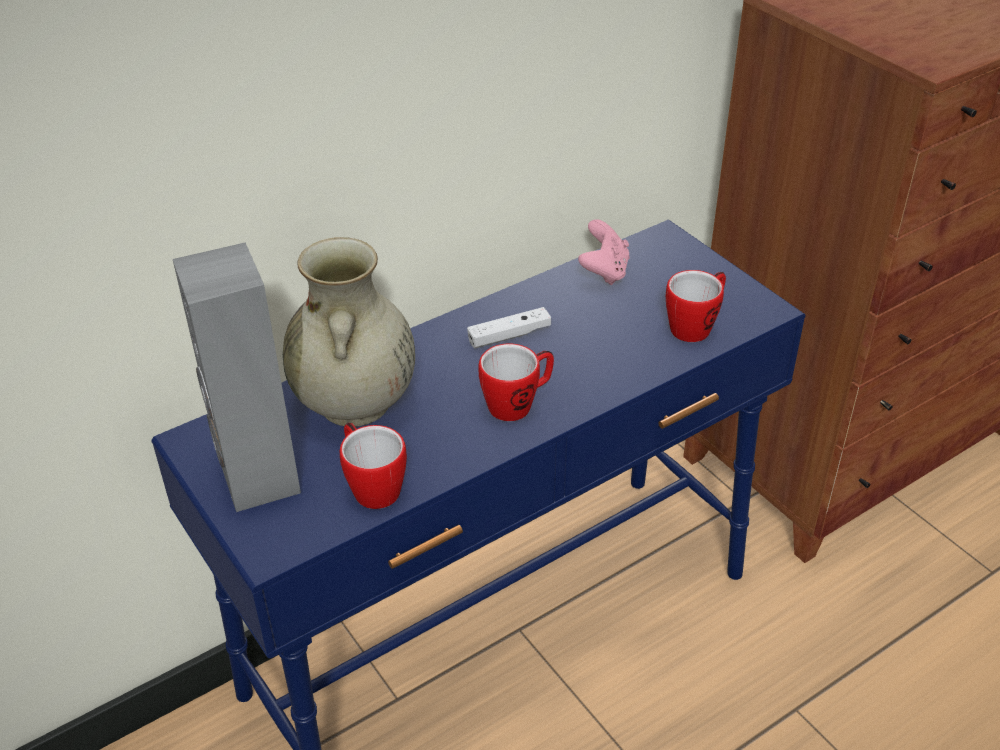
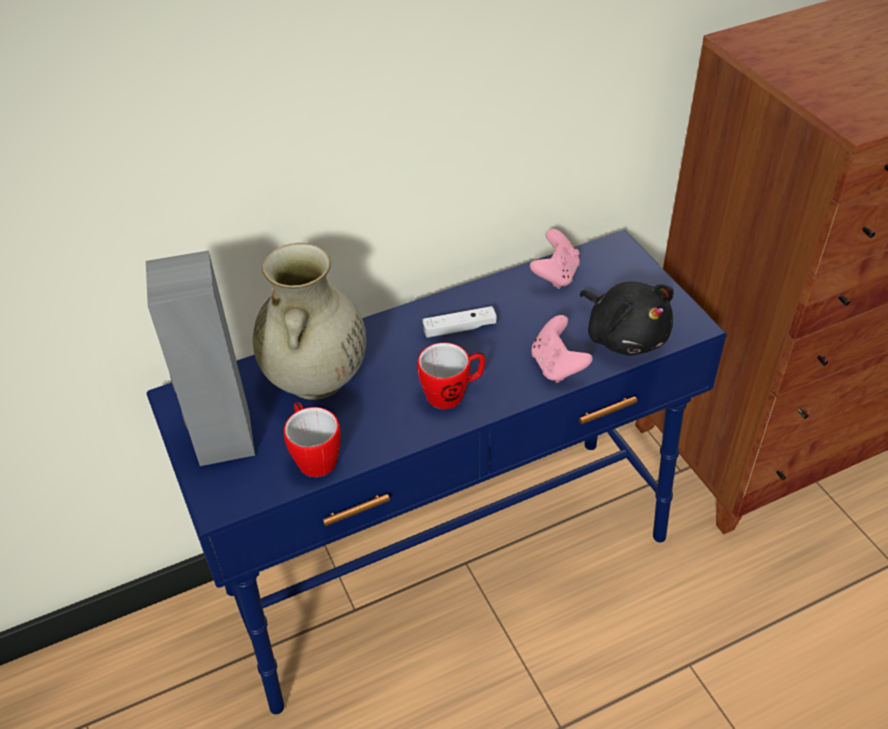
camera: 10 degrees right, 5 degrees up
(629, 364) = (557, 366): none -> pink game controller
(696, 326) = (624, 335): mug -> black plush toy

